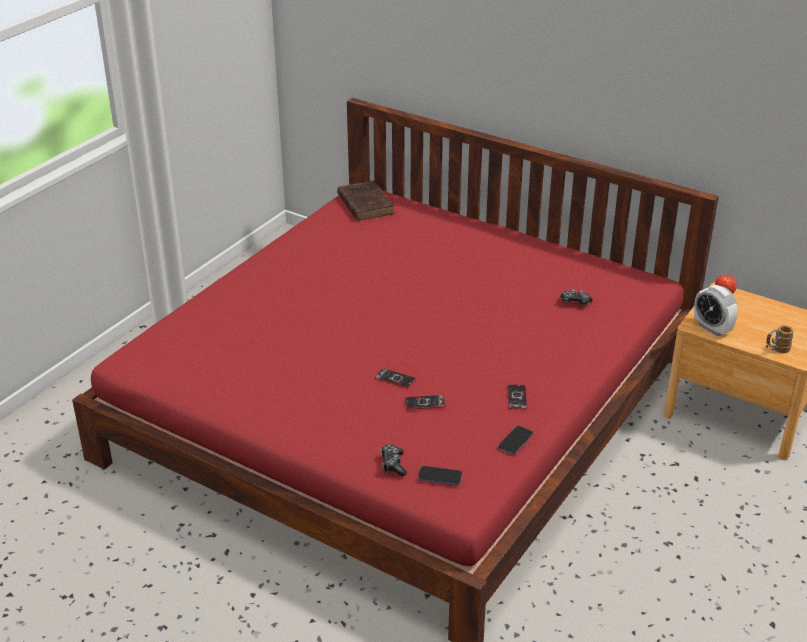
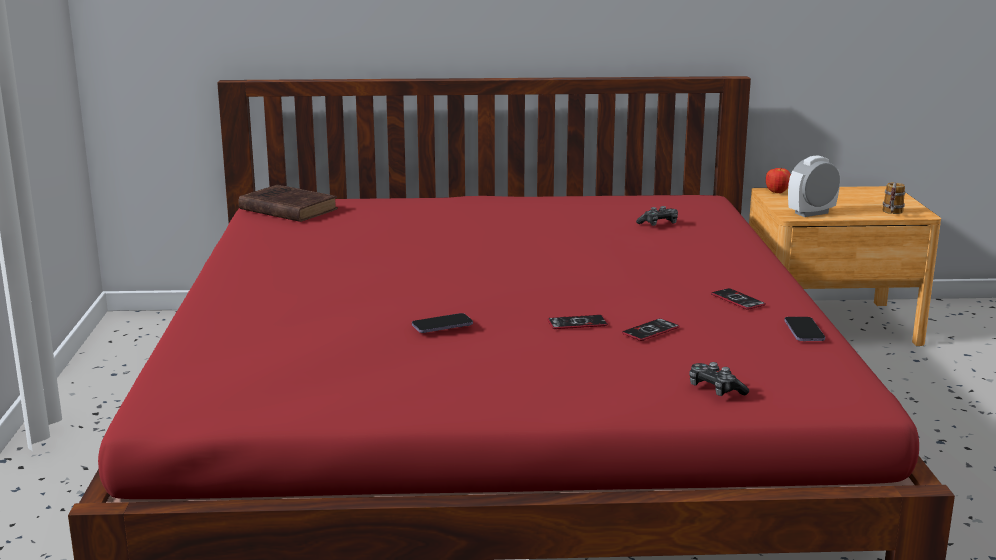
camera: 35 degrees left, 15 degrees down
(440, 477) = (787, 382): phone -> phone (442, 325)
(712, 328) = (811, 213): alarm clock -> alarm clock turned 135 degrees clockwise

